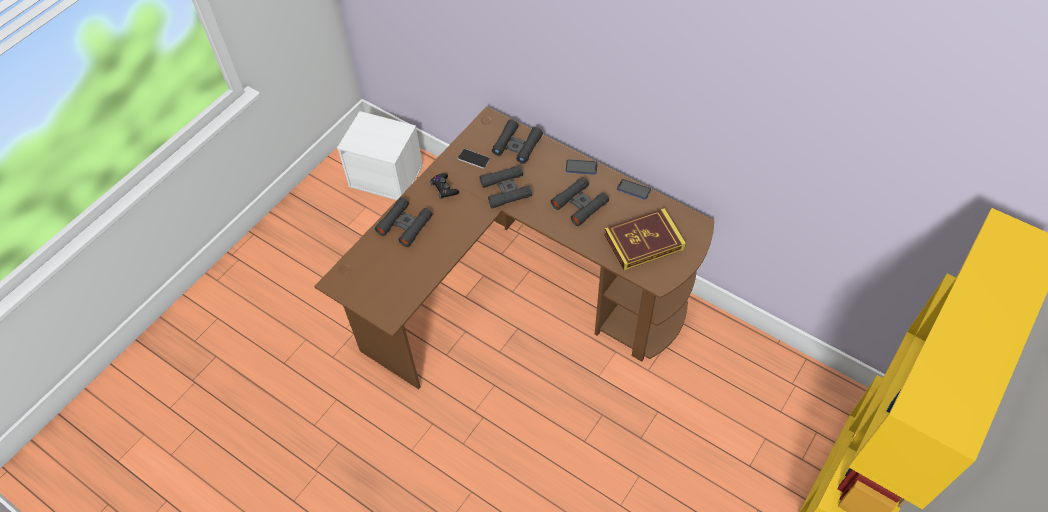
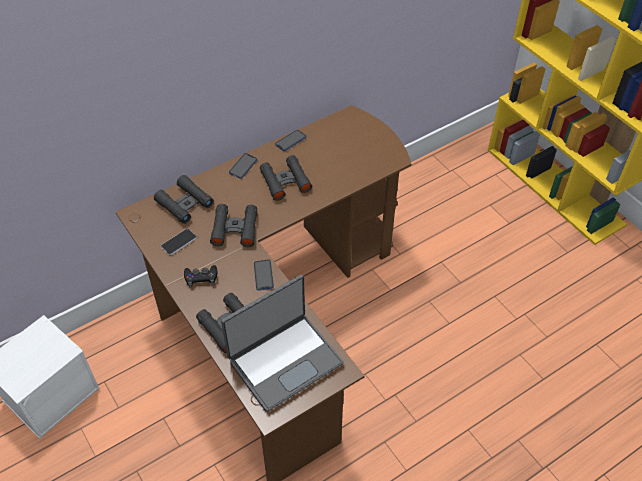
camera: 70 degrees left, 5 degrees down
(385, 274) = (284, 360): none -> laptop
(465, 228) = (263, 275): none -> phone
(644, 242) = (350, 154): book -> none

